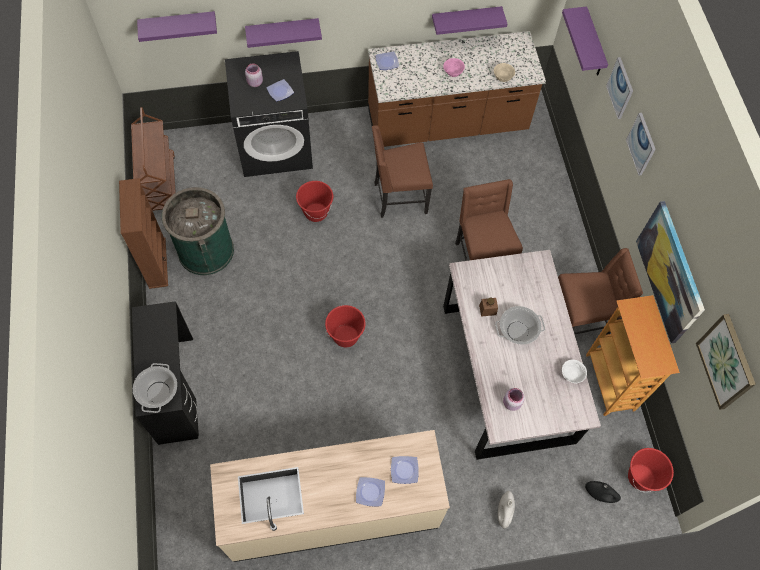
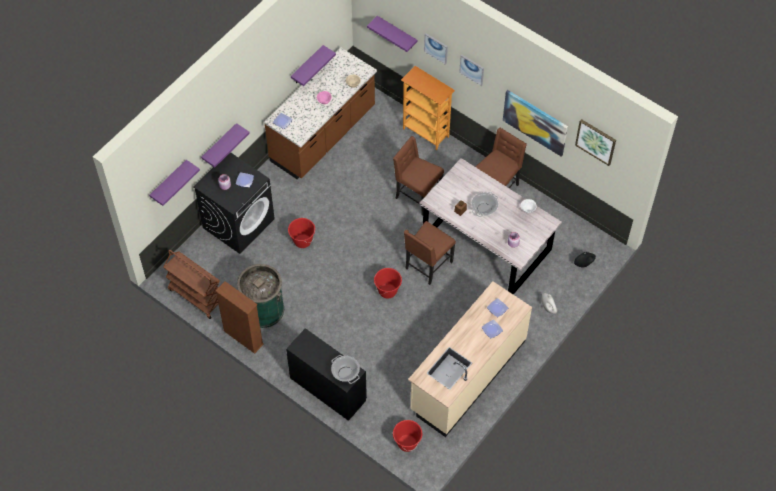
camera: 40 degrees left, 5 degrees down
(399, 198) = (340, 197): brown chair -> brown chair (427, 265)
(611, 382) = (540, 206): bookcase -> bookcase (426, 132)
(640, 477) = (595, 240): red bucket -> red bucket (407, 443)

